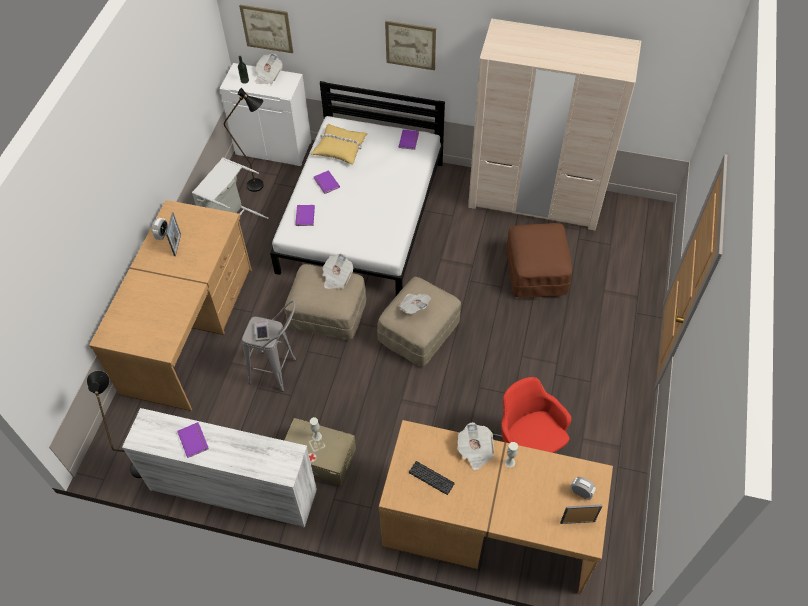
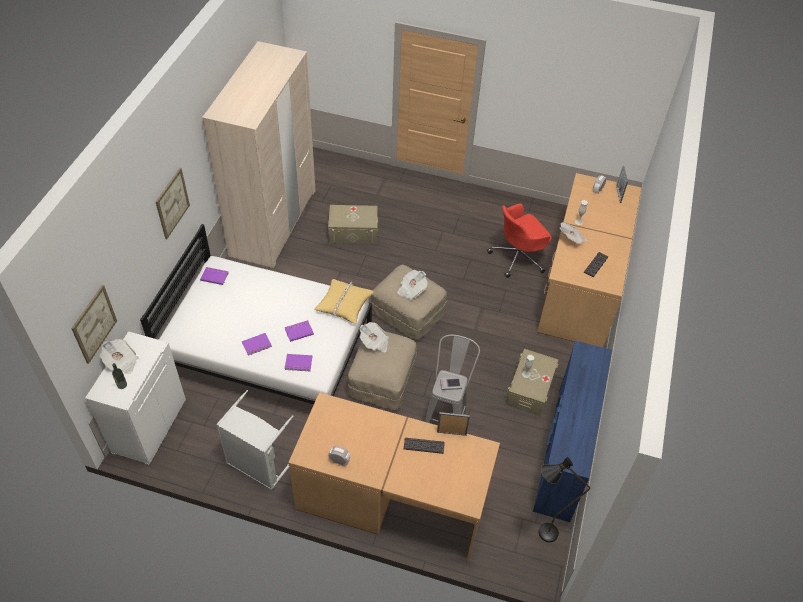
camera: 90 degrees left, 5 degrees down
(172, 298) = (424, 445): none -> keyboard
(177, 245) = (355, 446): picture frame -> picture frame (451, 433)
(194, 440) = (577, 420): purple book -> purple book (298, 331)
(233, 489) = (563, 453): white dresser -> blue dresser
(261, 186) = (206, 437): black floor lamp -> none
(340, 148) = (209, 332): yellow pillow -> yellow pillow (344, 304)
(536, 272) = (353, 231): brown ottoman -> beige storage box

